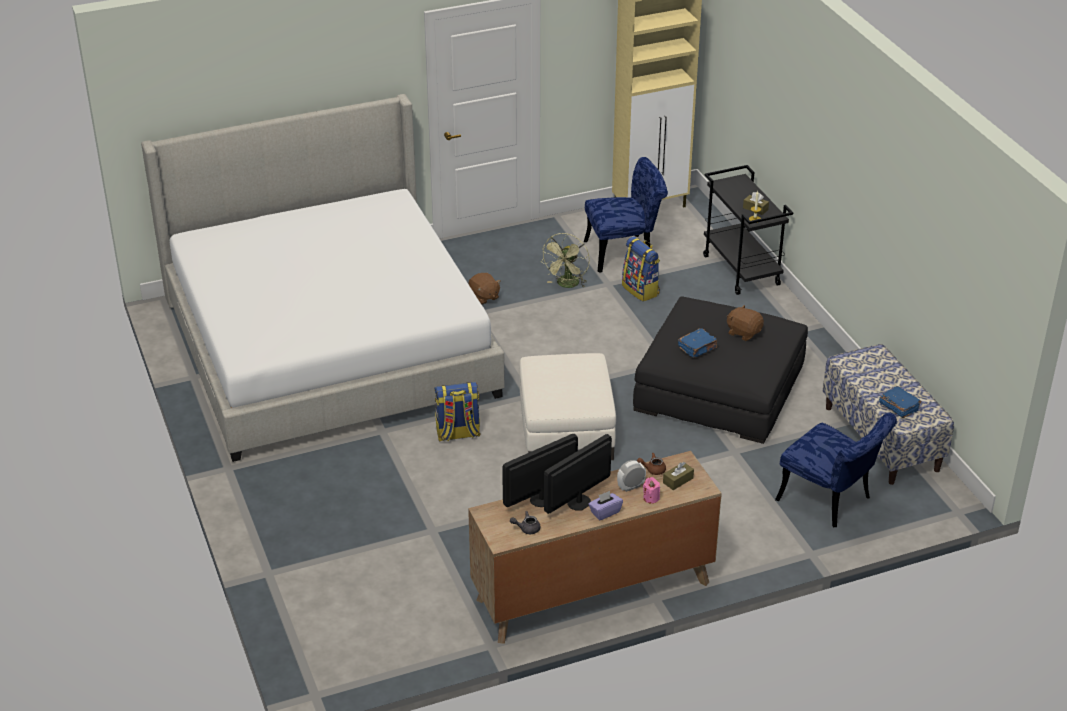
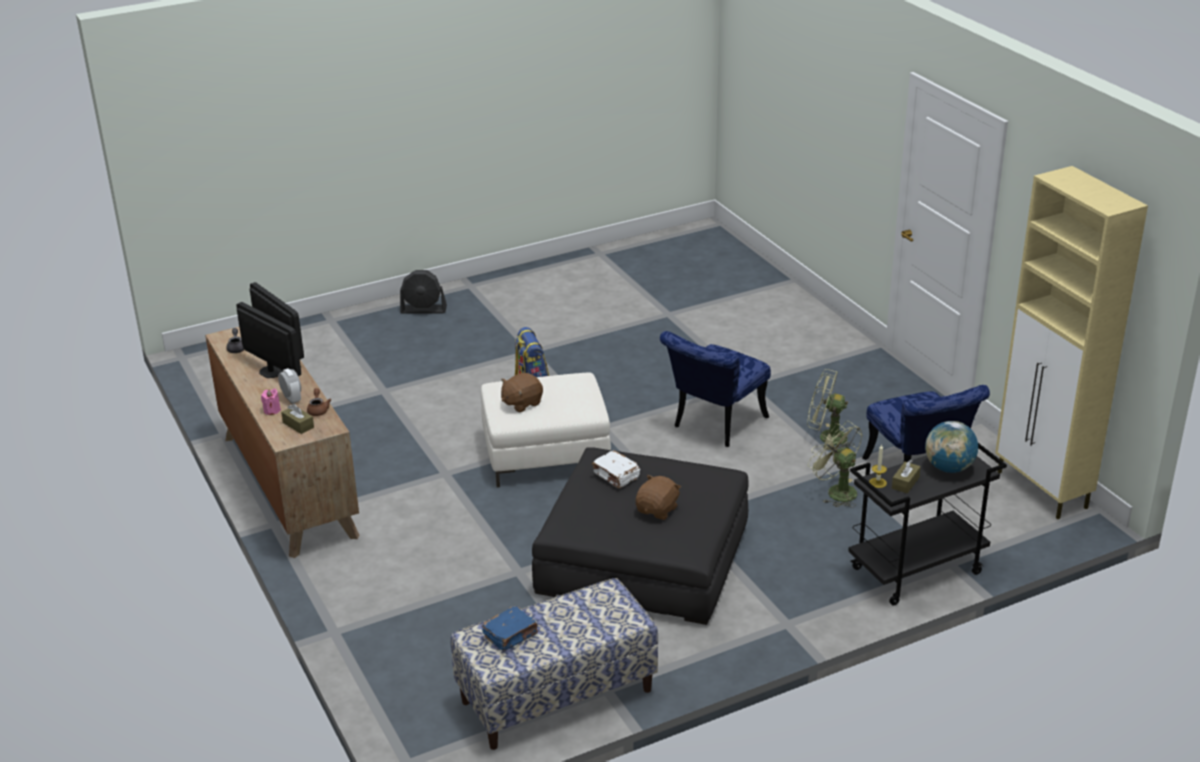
camera: 85 degrees right, 5 degrees down
(270, 502) = (423, 310): none -> black fan
(328, 345) = (665, 309): bed -> none
(484, 297) = (781, 386): brown plush toy -> brown plush toy (521, 403)
(605, 512) = (254, 386): purple tissue box -> none
(641, 290) = (836, 491): backpack -> green fan
(697, 348) = (616, 476): blue book -> white book
(738, 190) = (949, 468): none -> globe
(830, 502) = (427, 648): blue chair -> blue chair (714, 425)

